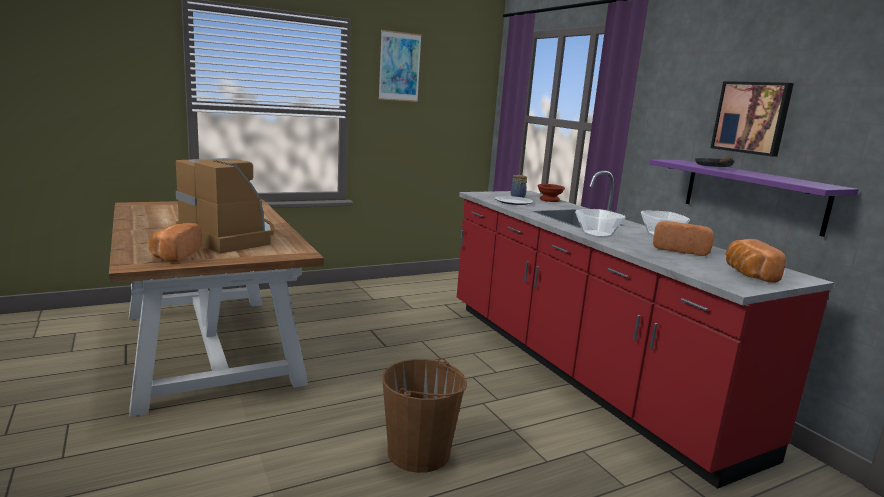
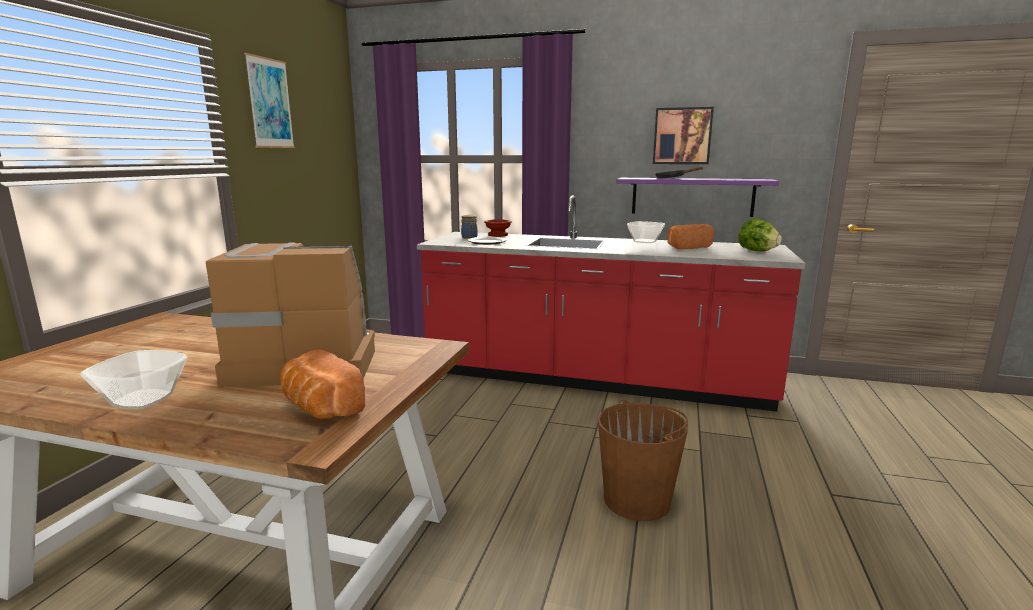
camera: 45 degrees left, 0 degrees up
(597, 234) = (624, 250): bowl -> bowl (143, 400)
(747, 274) = (756, 251): bread -> lettuce

